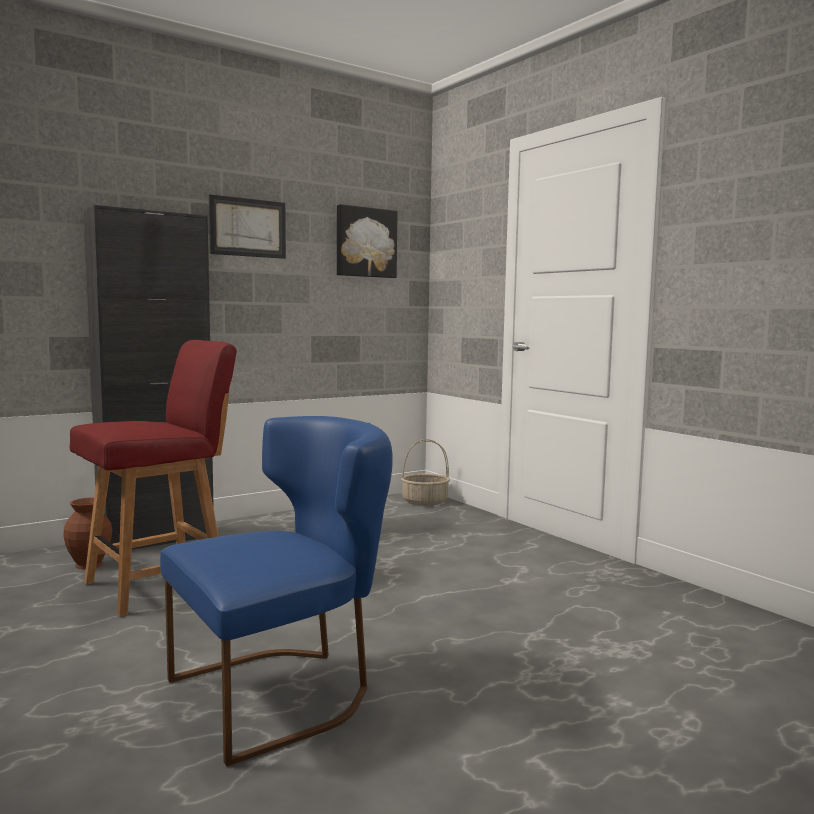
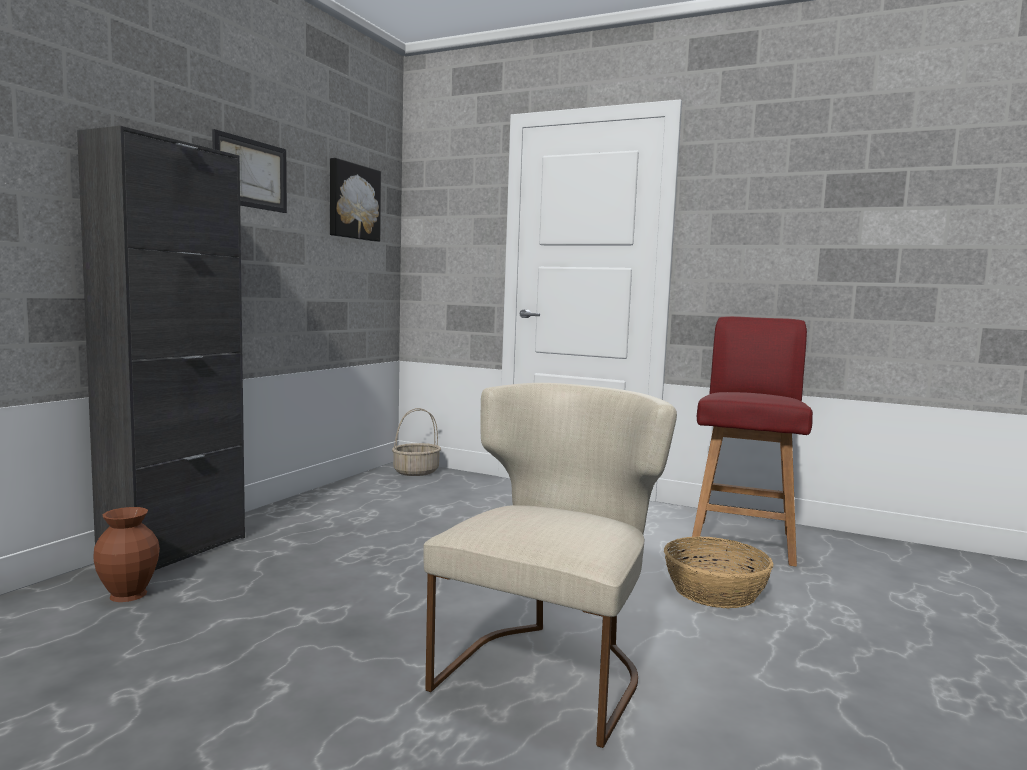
camera: 30 degrees left, 0 degrees up
(159, 585) = (259, 599): red chair -> red chair (743, 540)
(283, 692) = (549, 669): blue chair -> beige chair
(555, 666) = (715, 591): none -> basket

